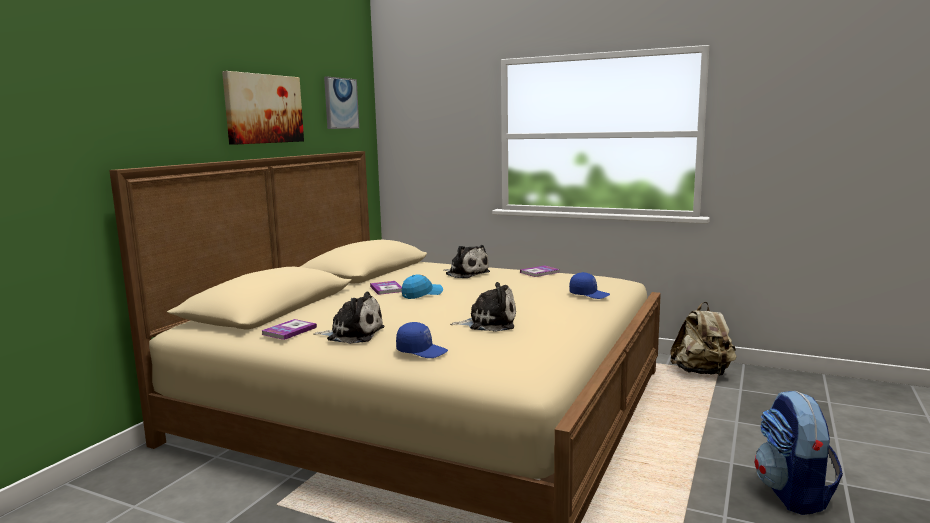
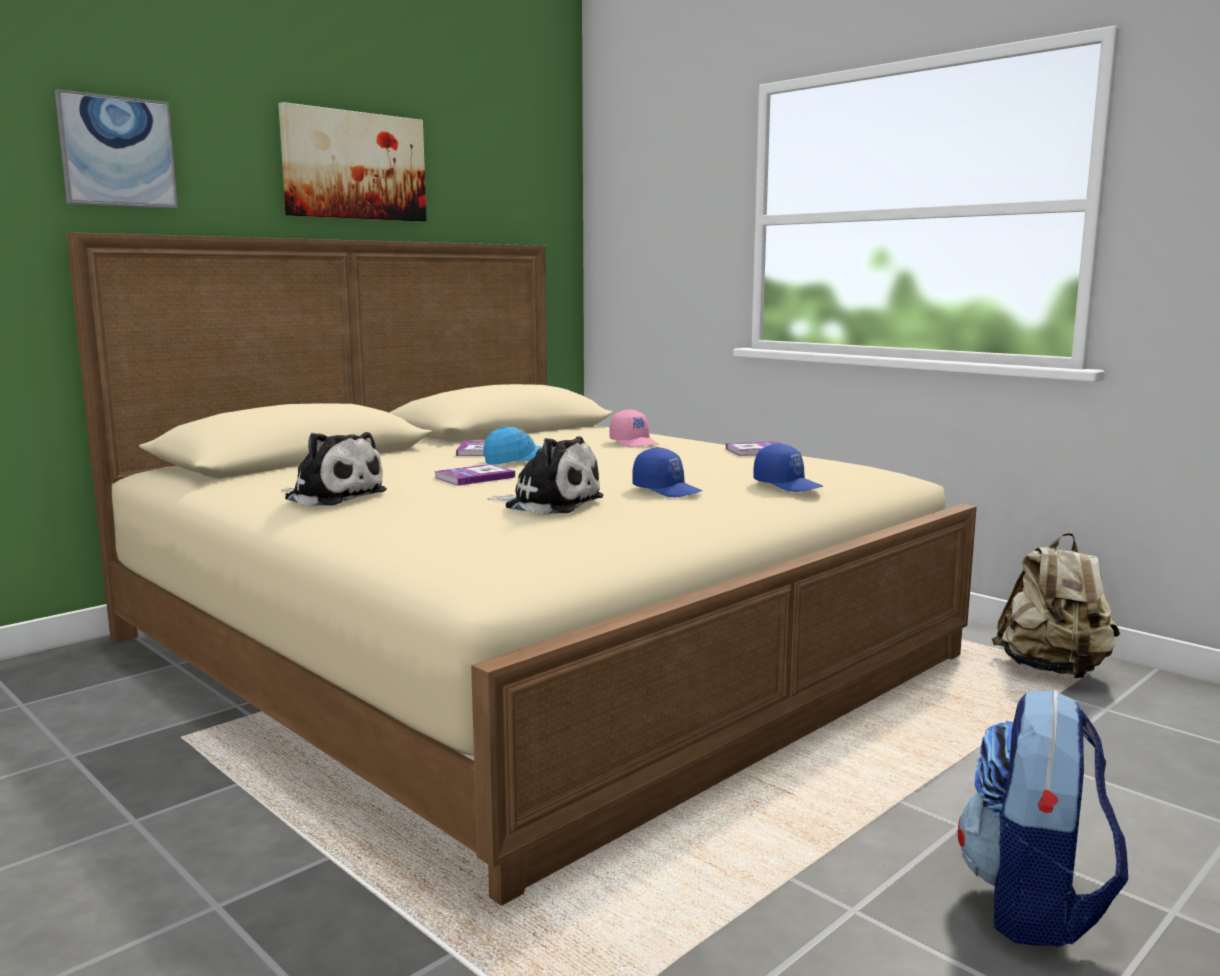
camera: 20 degrees right, 0 degrees up
(289, 331) = (259, 484): book -> book (474, 477)
(341, 103) = (509, 167): picture -> picture (117, 152)
(422, 351) = (385, 525): blue cap -> blue cap (667, 490)
(466, 273) = (635, 443): plush toy -> pink cap

